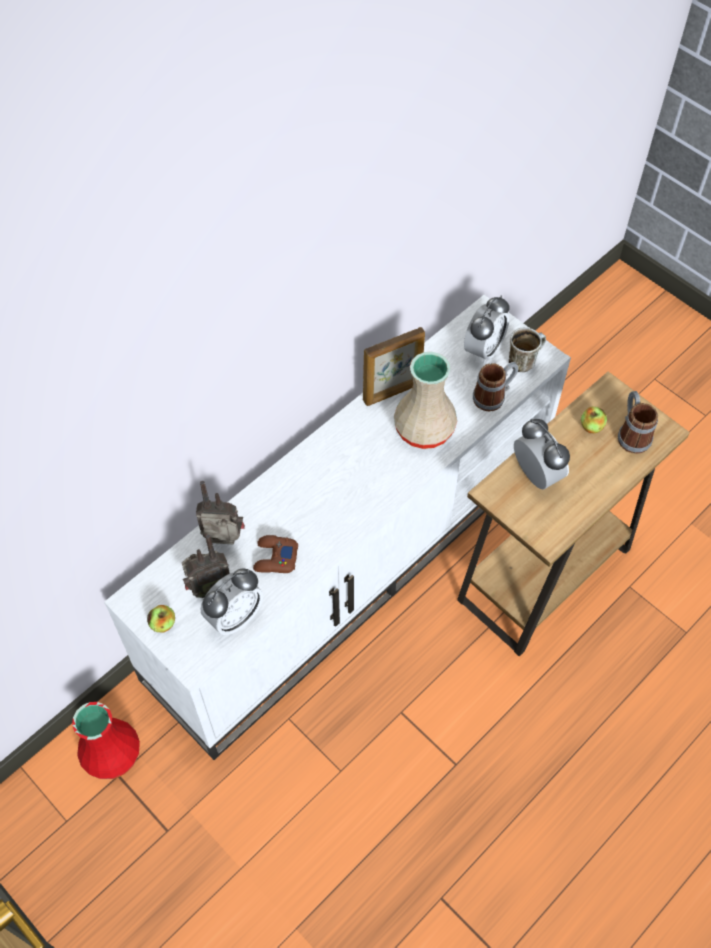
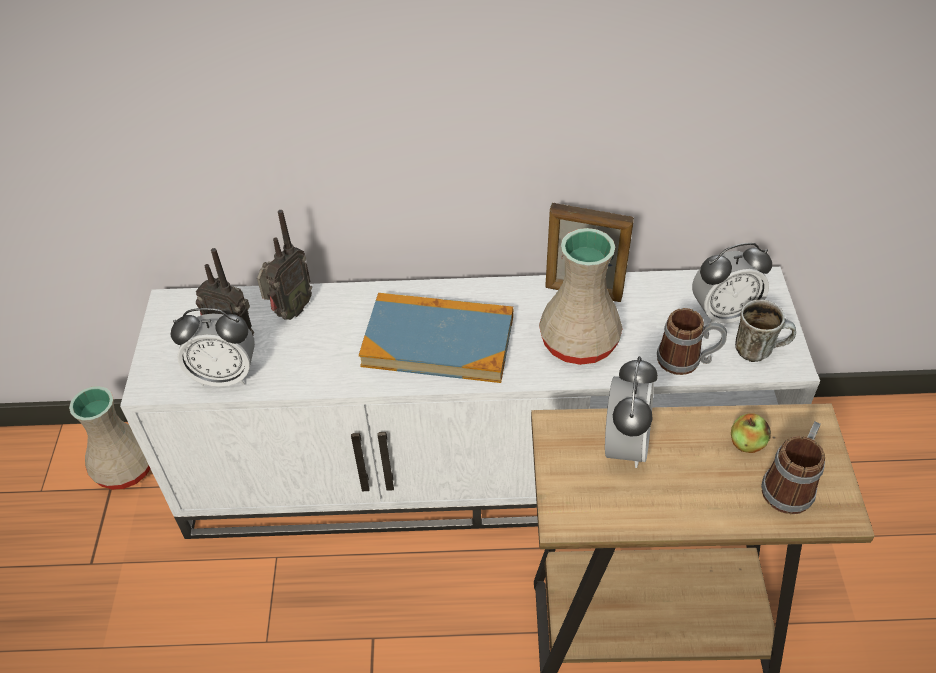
camera: 45 degrees right, 10 degrees down
(111, 752) = (126, 466): red vase -> beige vase
(163, 624) = (168, 338): apple -> none
(223, 543) = (290, 311): radio -> radio turned 75 degrees clockwise
(275, 558) = (314, 354): brown game controller -> none
(342, 490) = (438, 341): none -> book

